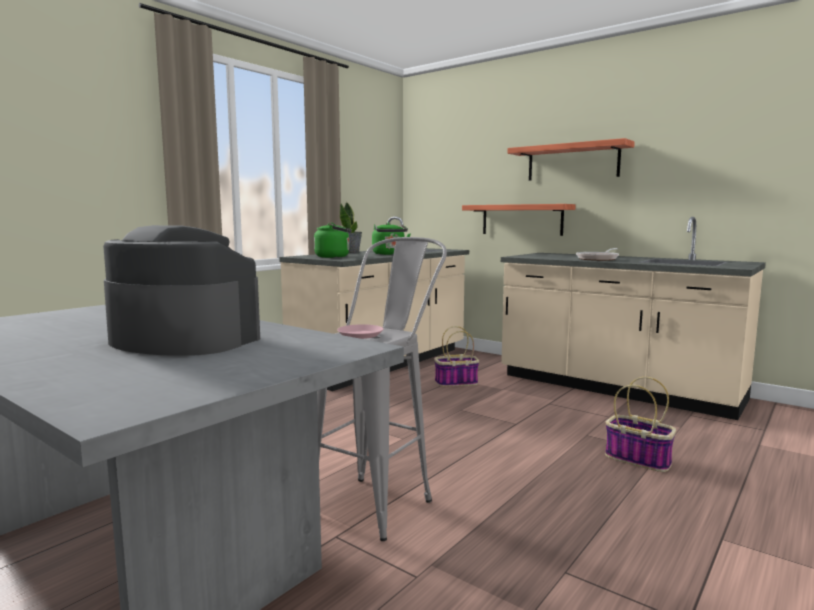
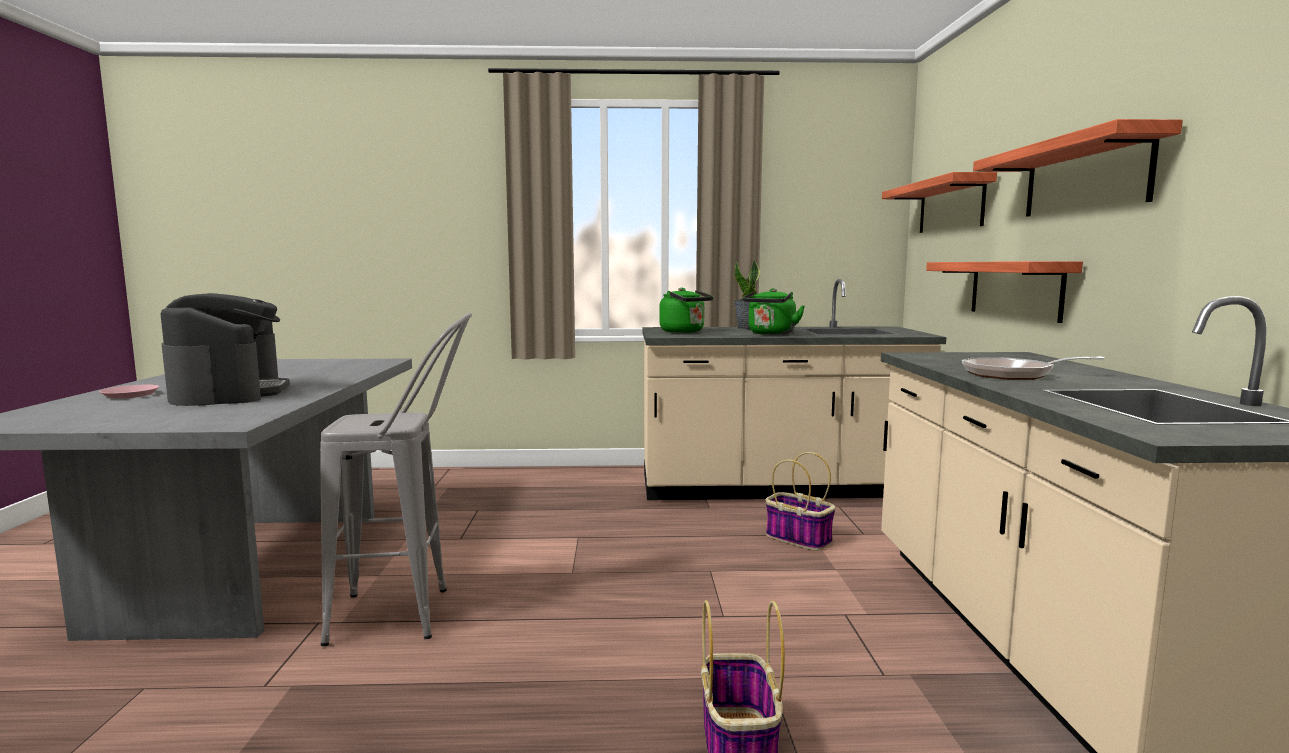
camera: 50 degrees right, 0 degrees up
(360, 335) = (372, 419): pink plate -> pink plate (130, 395)
(453, 172) = (950, 206): none -> shelf

